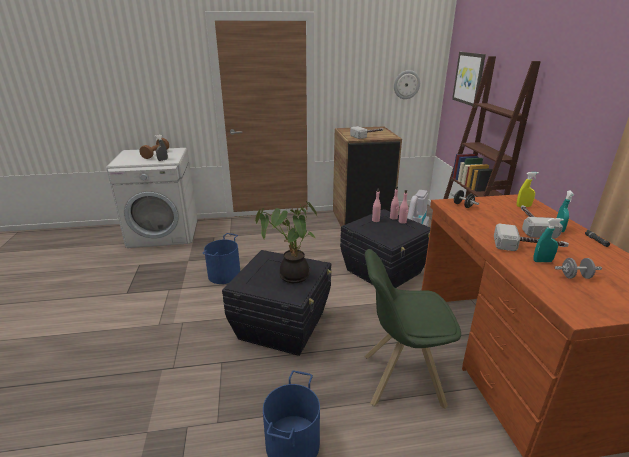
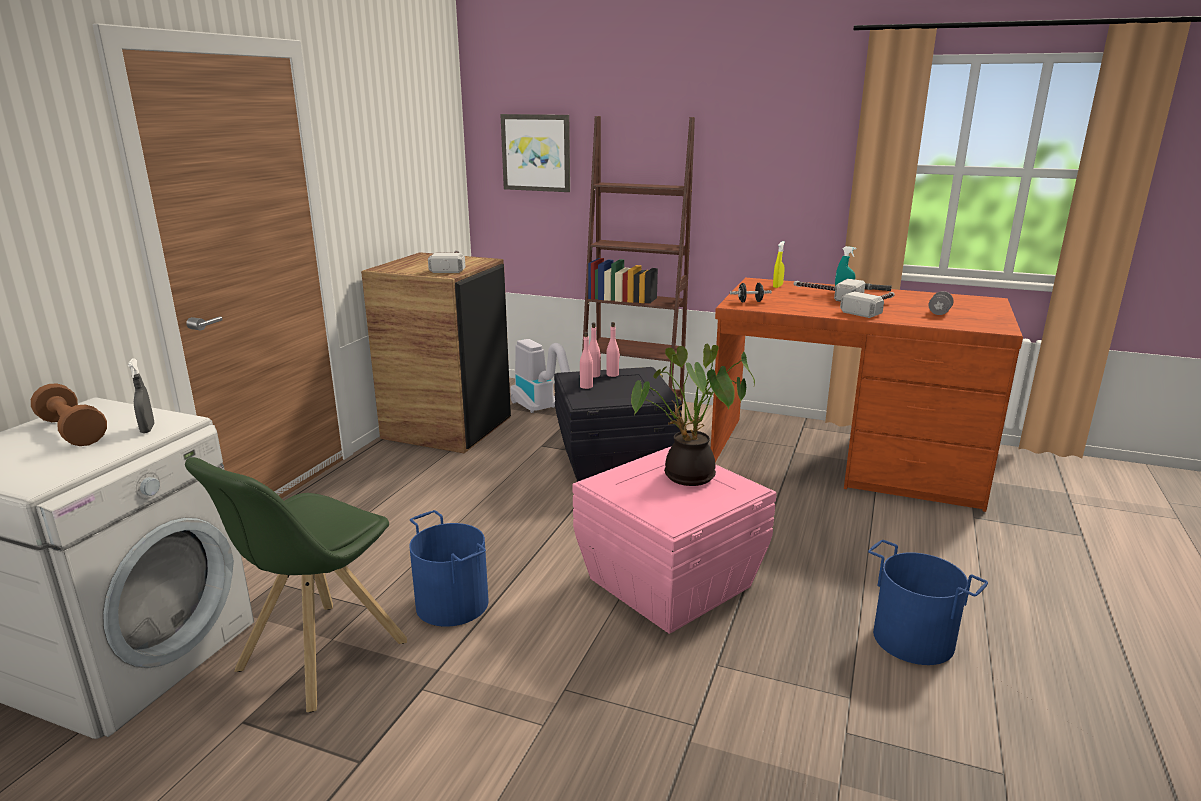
camera: 60 degrees left, 5 degrees down
(282, 325) = (669, 581): black storage box -> pink storage box
(401, 379) = (840, 528): green chair -> green chair (320, 655)
(406, 84) = (430, 174): wall clock -> none
(542, 261) = (905, 313): turquoise spray bottle -> none

